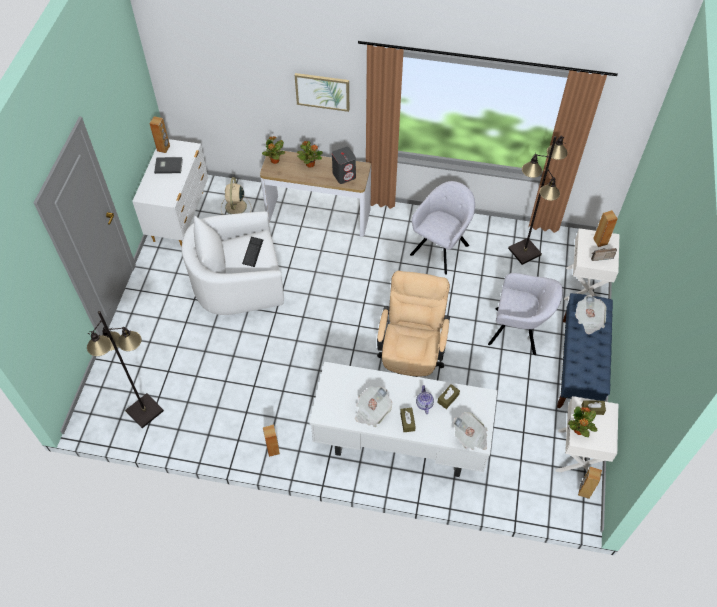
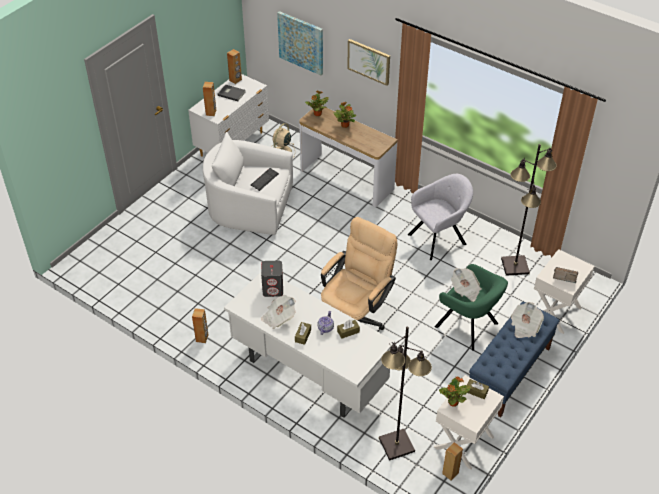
camera: 25 degrees right, 10 degrees down
(144, 411) = (120, 273): black floor lamp -> black floor lamp (396, 444)
(232, 89) = (301, 42): none -> picture
(344, 175) = (368, 141): grey speaker -> grey speaker (273, 289)
(470, 437) = (348, 366): newspaper -> newspaper (465, 290)
(518, 331) = (468, 326): grey armchair -> green armchair
(600, 241) = (572, 266): brown speaker -> brown speaker (211, 112)

